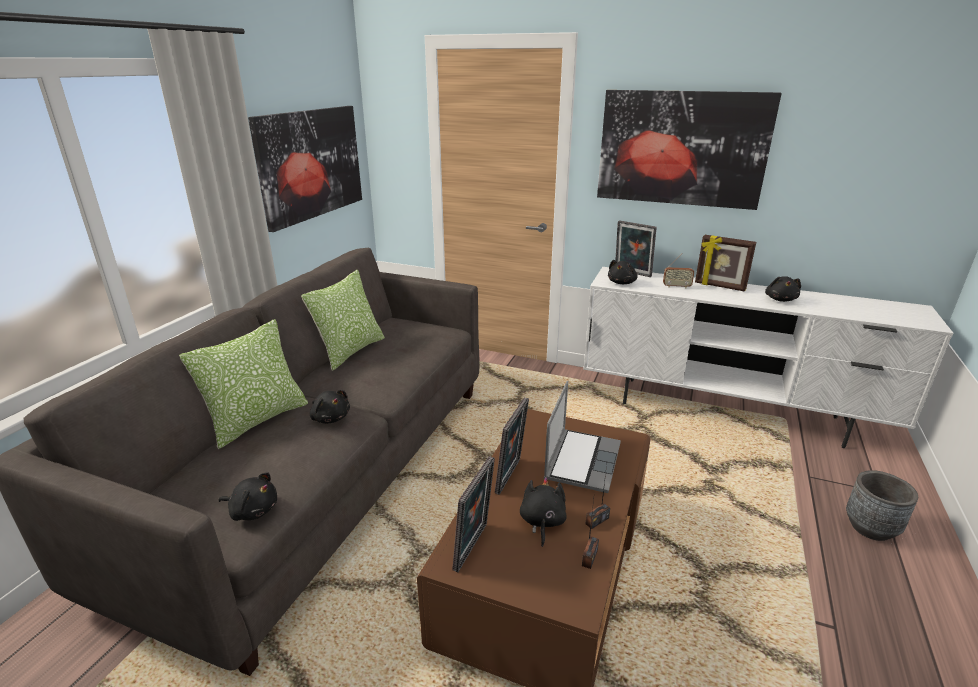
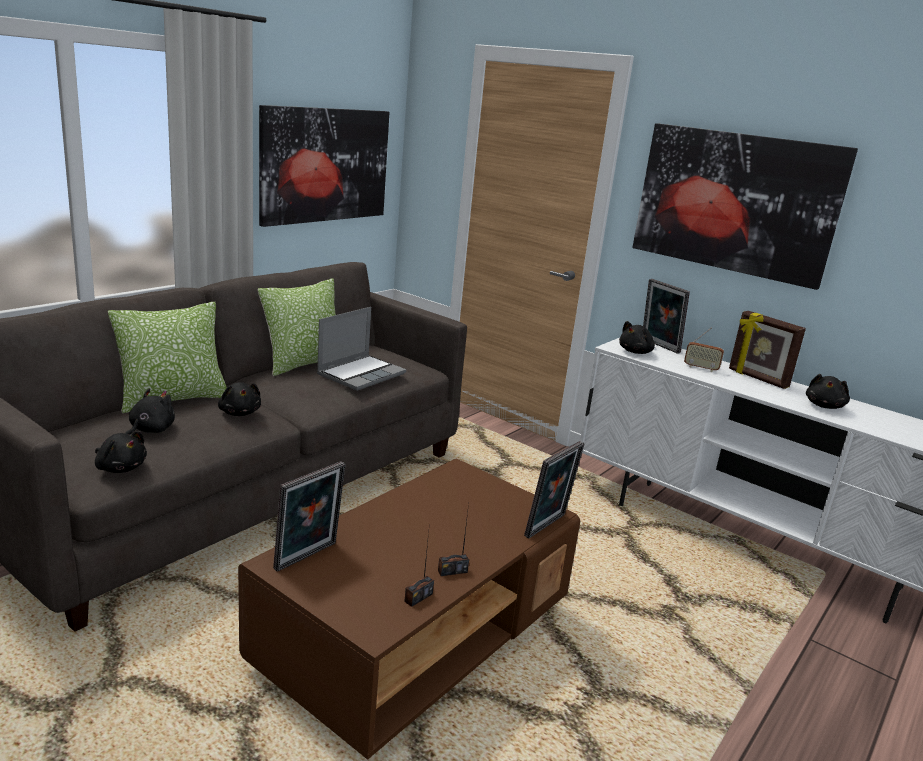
camera: 15 degrees right, 5 degrees down
(511, 477) = (393, 512): picture frame -> picture frame (548, 527)
(542, 522) = (394, 556): black plush toy -> black plush toy (149, 430)
(581, 460) = (480, 518): laptop -> laptop (361, 374)
(870, 528) = (853, 713): grey planter -> none

